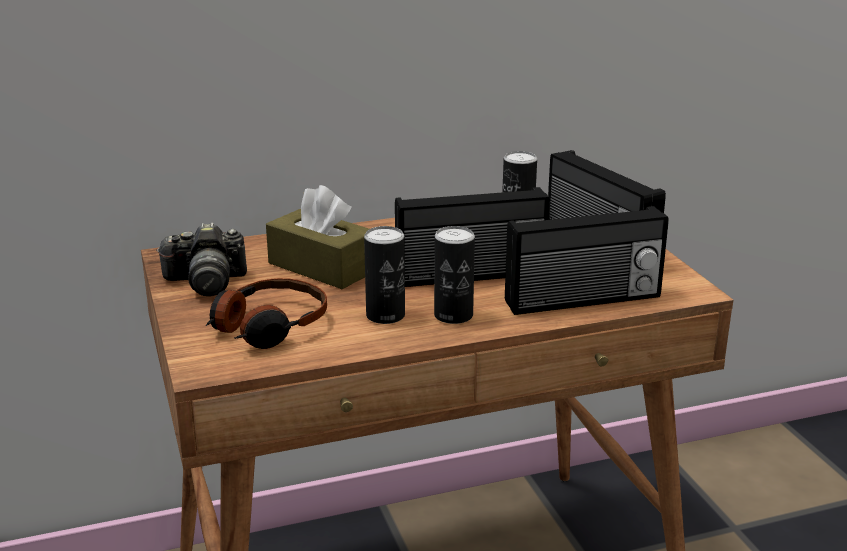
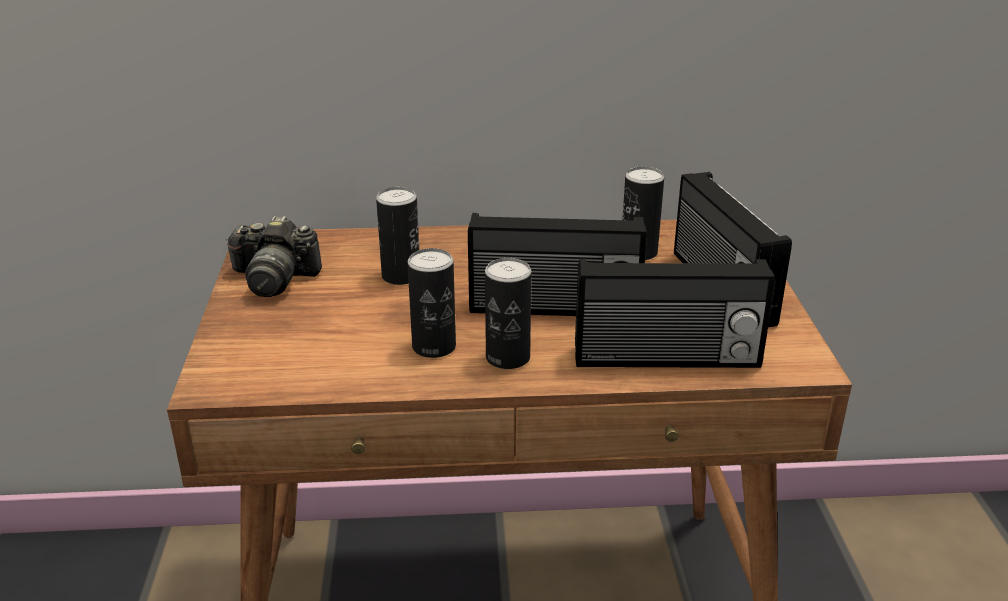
camera: 15 degrees right, 5 degrees up
(268, 327) = (305, 342): headphones -> none
(322, 267) = (401, 276): brown tissue box -> can

